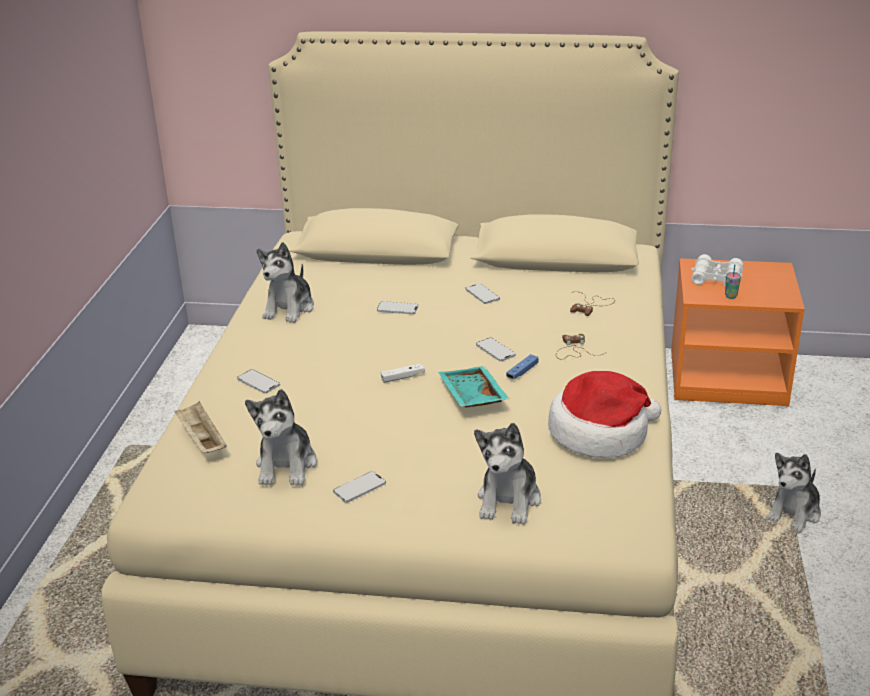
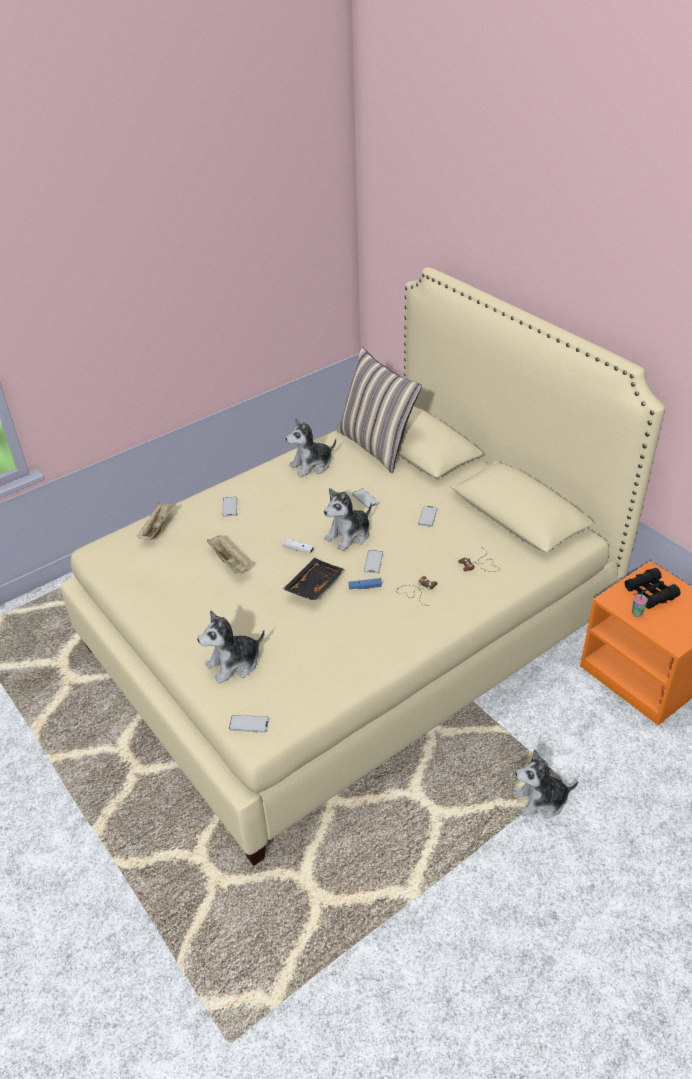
camera: 45 degrees right, 10 degrees up
(286, 465) = (171, 568): plush toy -> plush toy (349, 535)
(332, 265) = (377, 446): none -> pillow
(350, 423) = (230, 562): none -> beige tray
(359, 488) = (182, 605): phone -> phone (249, 724)
(471, 396) = (313, 585): turquoise tray -> black tray
(600, 433) = (342, 657): hat -> none
(716, 278) = (650, 593): white binoculars -> black binoculars

